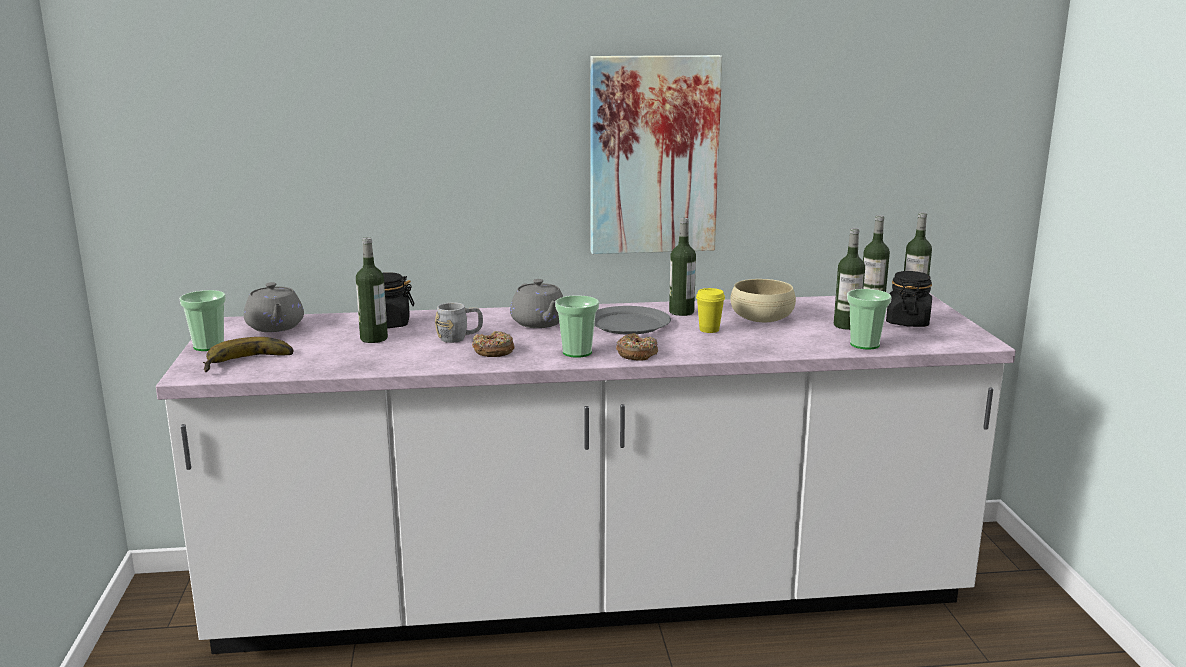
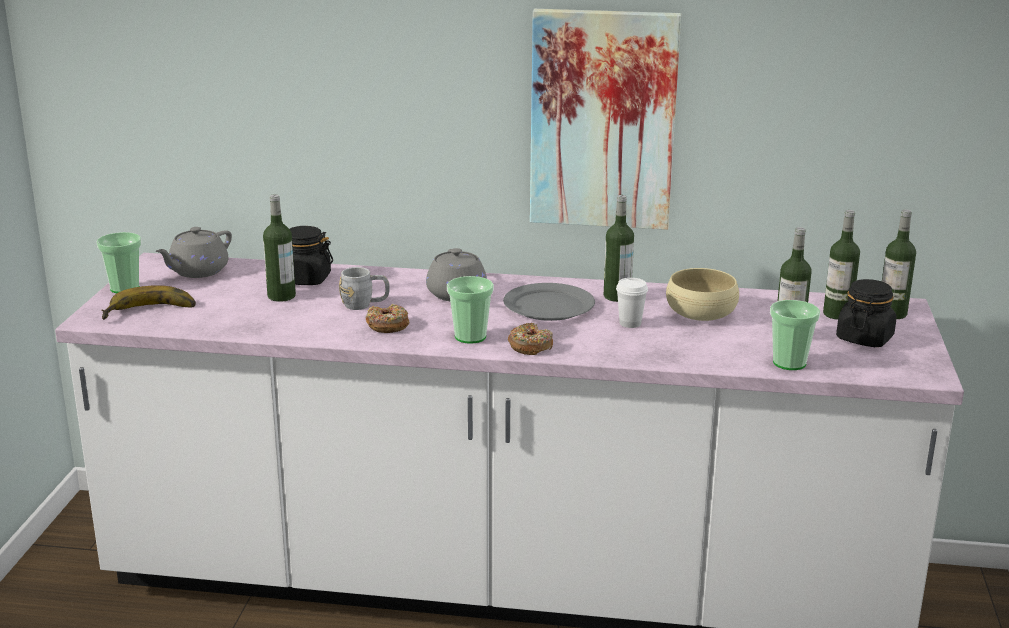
camera: 15 degrees right, 5 degrees up
(275, 327) = (197, 271): grey teapot -> grey teapot turned 45 degrees clockwise
(709, 330) = (630, 323): yellow cup -> white cup

